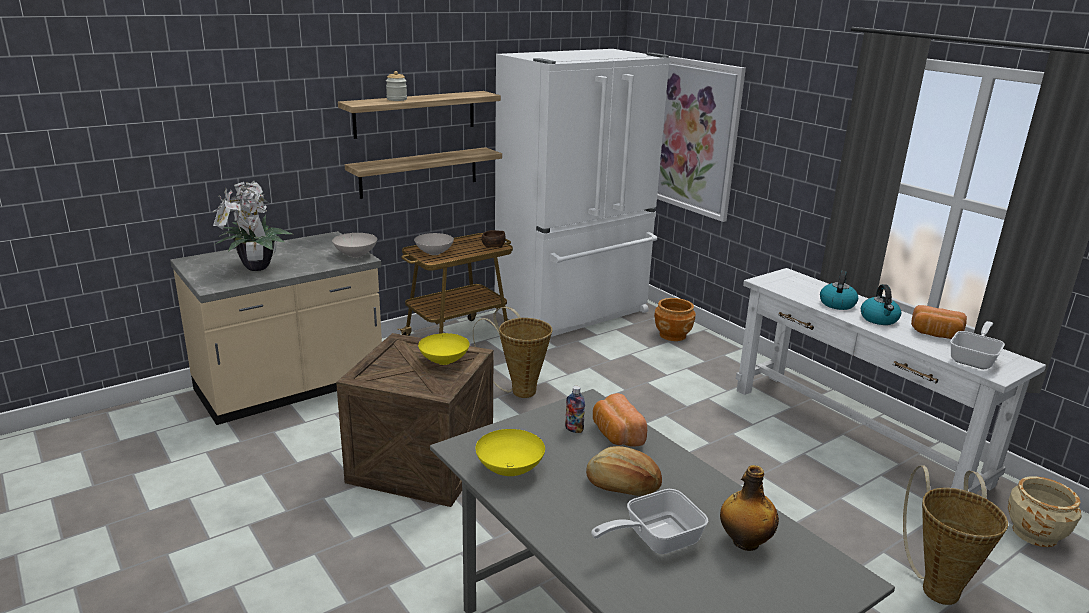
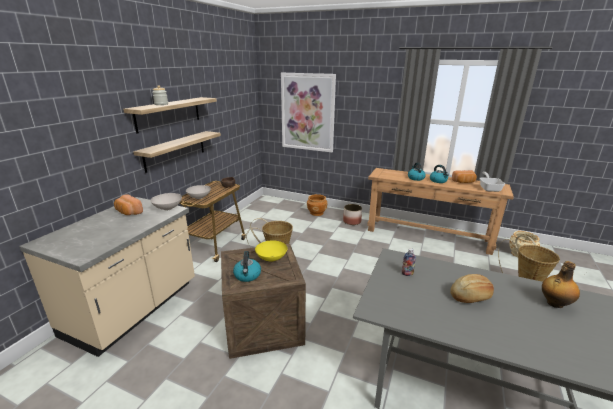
camera: 30 degrees left, 0 degrees up
(254, 268) = (103, 234): potted plant -> none
(390, 371) = (247, 275): none -> kettle
(509, 470) = (413, 312): yellow bowl -> none
(575, 313) = (262, 214): white fridge -> none
(615, 434) = (427, 269): bread -> bread (128, 212)
(654, 539) = (526, 321): frying pan -> none
(723, 367) = (351, 221): none -> planter
(854, 434) = (427, 235): white console table -> brown console table

